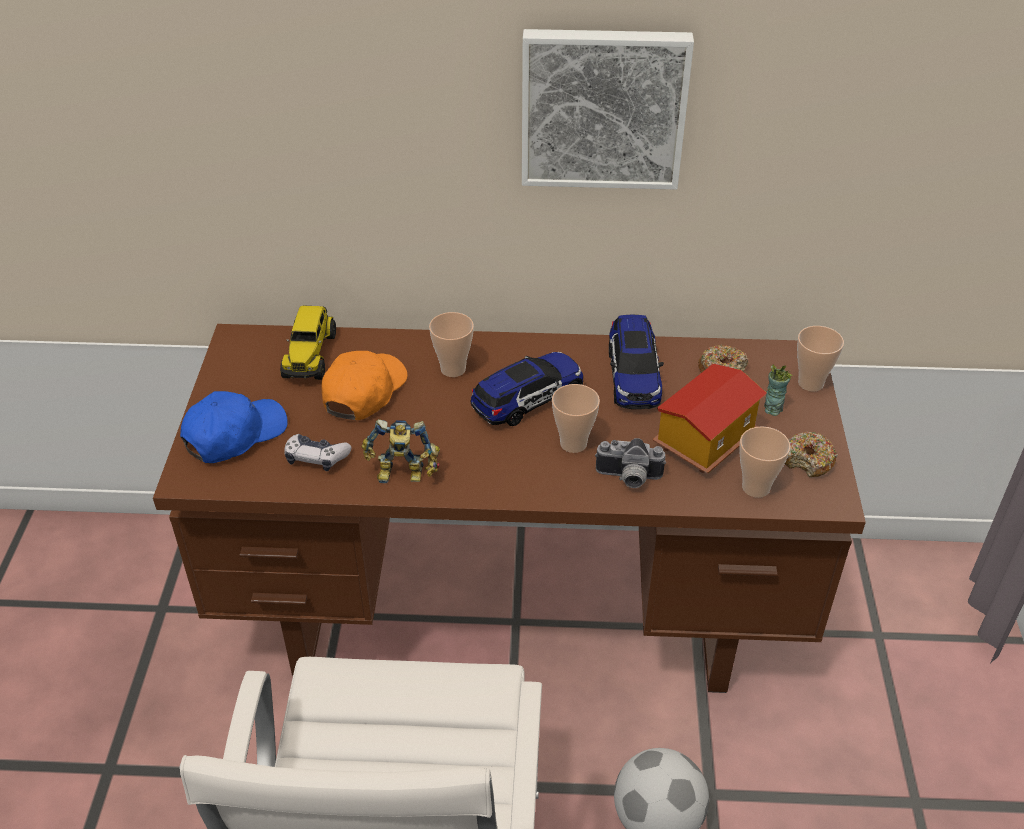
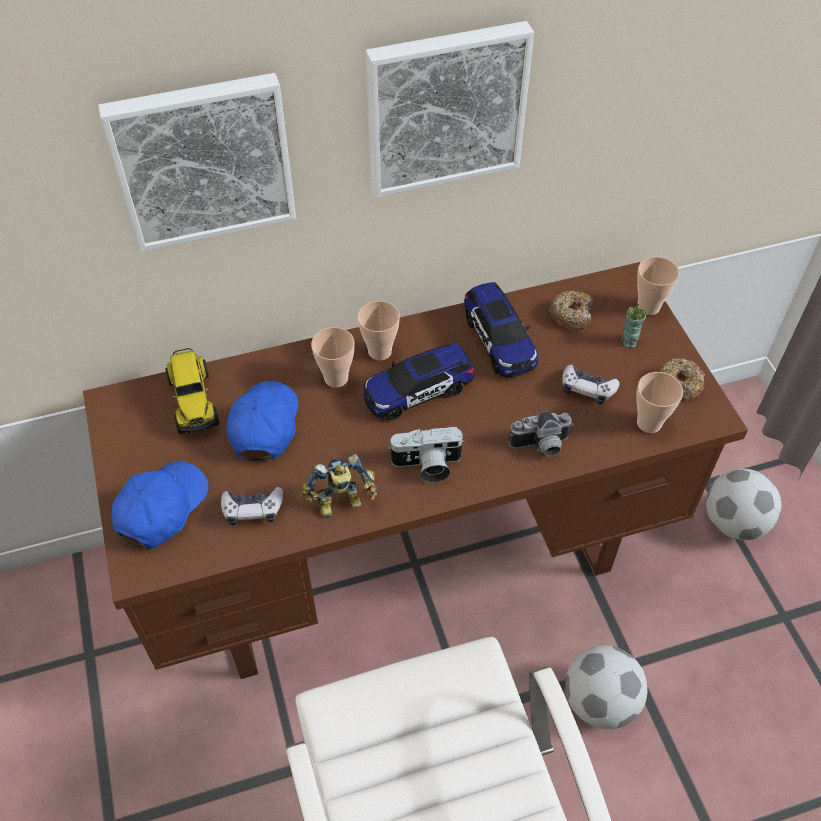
camera: 20 degrees left, 10 degrees up
(358, 108) = (202, 159): none -> picture
(364, 392) = (264, 426): orange cap -> blue cap
(502, 465) = (427, 466): none -> camera
(528, 399) = (418, 391): toy car -> toy car turned 150 degrees counterclockwise
(573, 443) = (478, 425): cup -> cup (379, 351)
(704, 440) = (587, 389): toy house -> game controller
(895, 685) = (733, 522): none -> football

